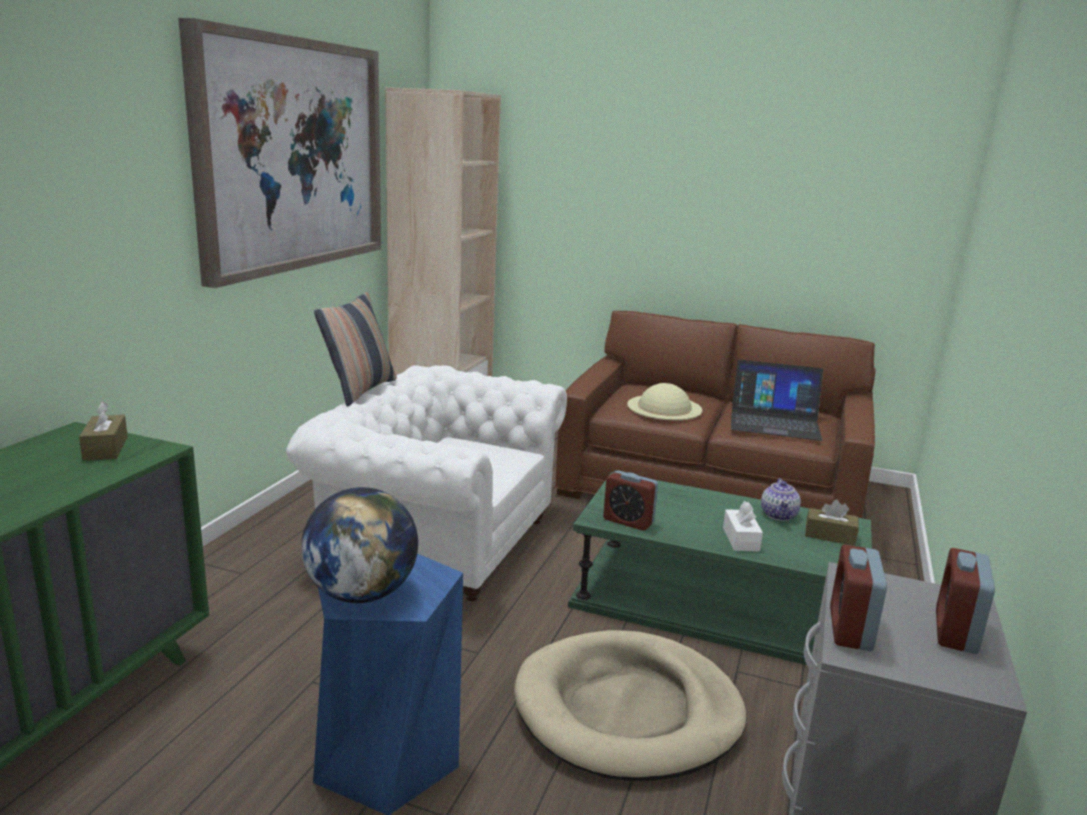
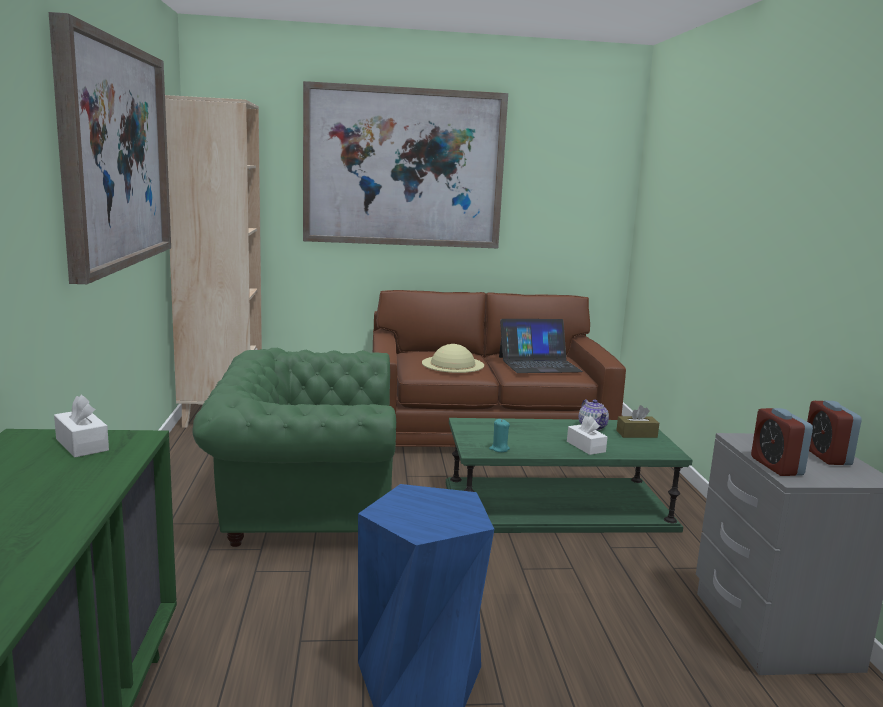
camera: 25 degrees left, 5 degrees down
(105, 448) = (82, 444): brown tissue box -> white tissue box
(359, 390) = (224, 375): pillow -> none
(361, 594) = (421, 522): globe -> none
(436, 540) = (304, 506): white armchair -> green armchair
(628, 521) = (499, 449): alarm clock -> turquoise candle
(628, 711) = (564, 592): beige dog bed -> none
(657, 166) = (404, 168): none -> picture

